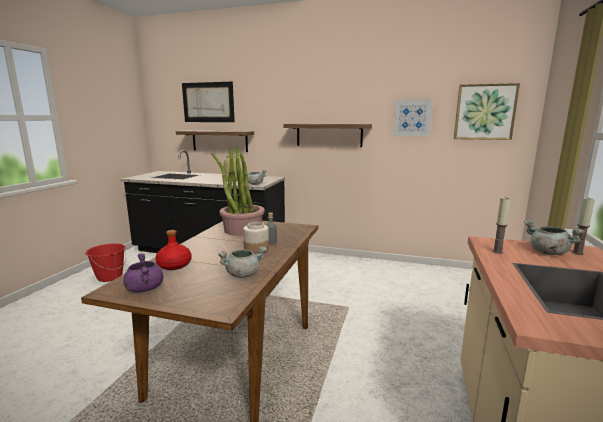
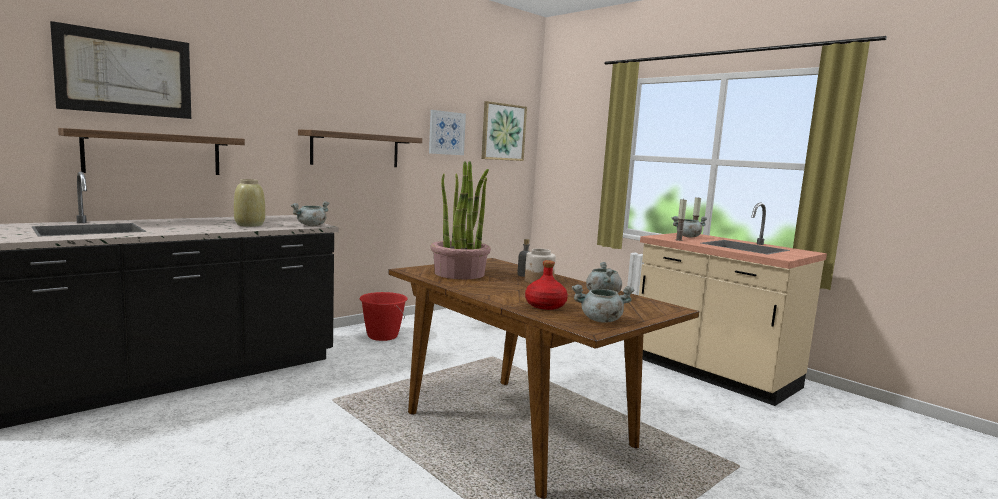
camera: 60 degrees left, 5 degrees down
(109, 277) = (69, 482): red bucket -> red bucket (382, 336)
(144, 288) = (600, 320): purple cooking pot -> grey cooking pot

